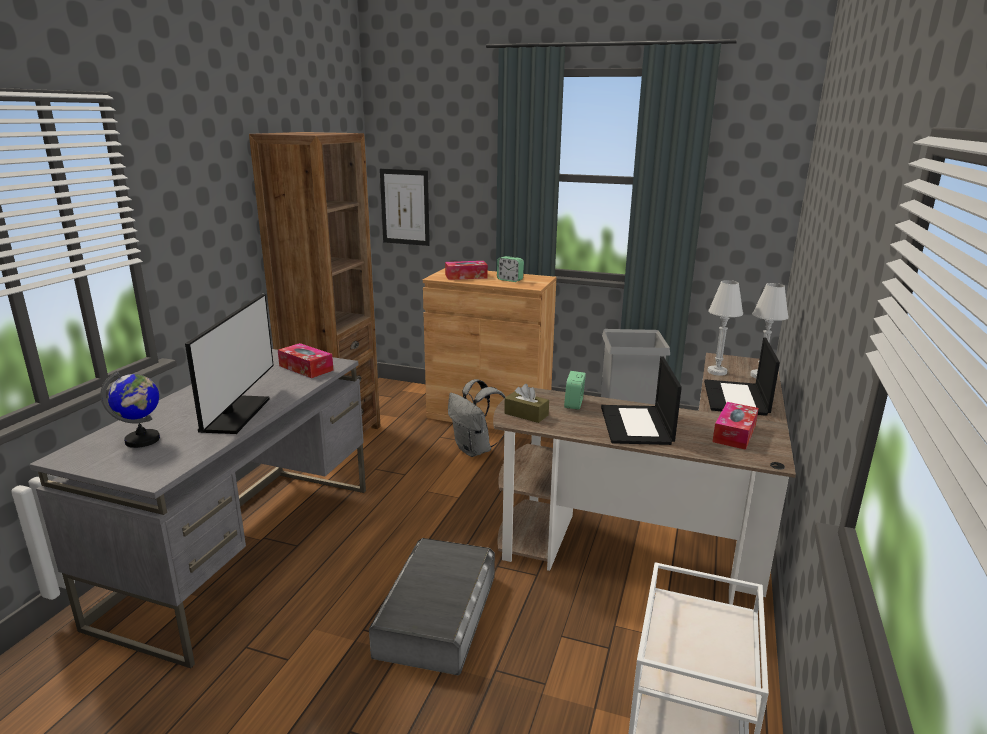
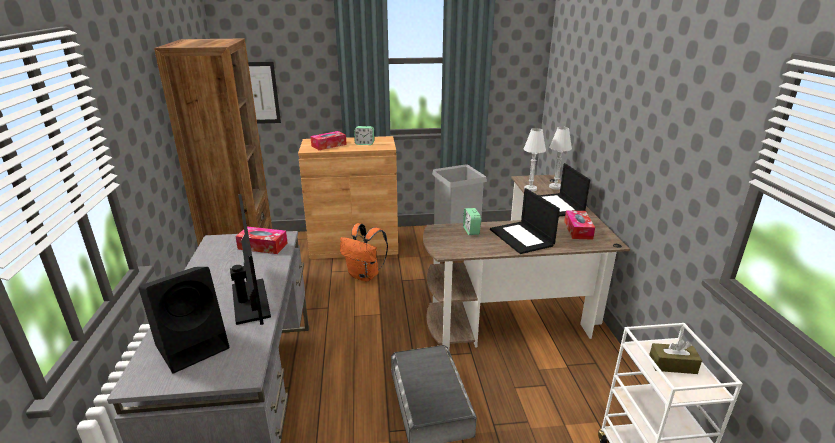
camera: 25 degrees left, 5 degrees up
(142, 440) = (194, 345): globe -> black speaker
(475, 450) = (365, 275): grey backpack -> orange backpack
(526, 414) = (449, 246): brown tissue box -> brown tissue box (672, 365)

